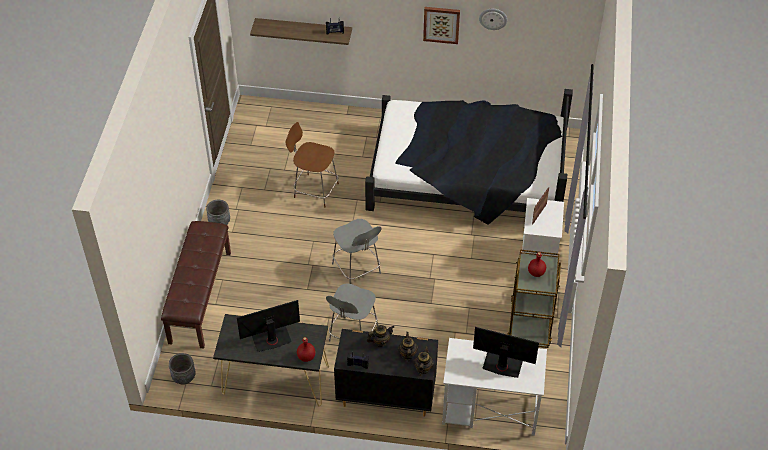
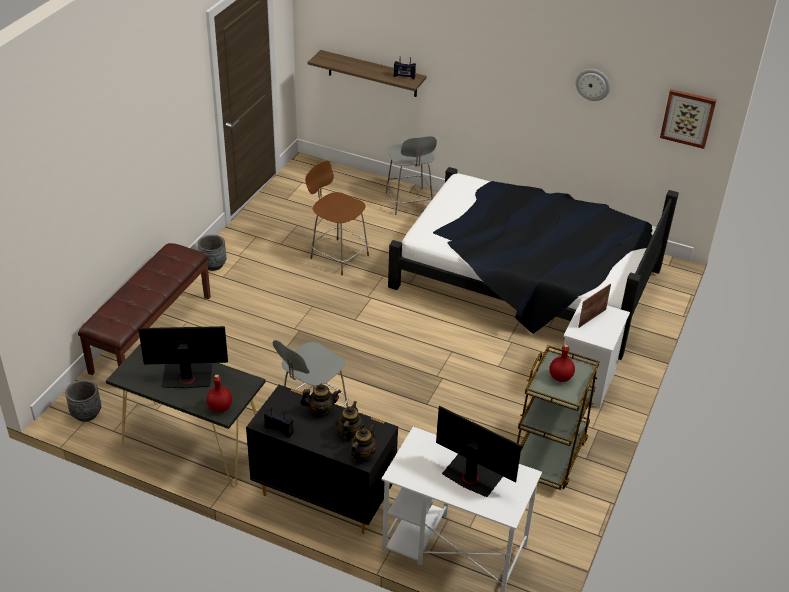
camera: 15 degrees right, 10 degrees down
(357, 269) = (350, 347): grey chair -> grey chair (409, 202)
(441, 24) = (530, 85): picture -> picture (688, 118)

